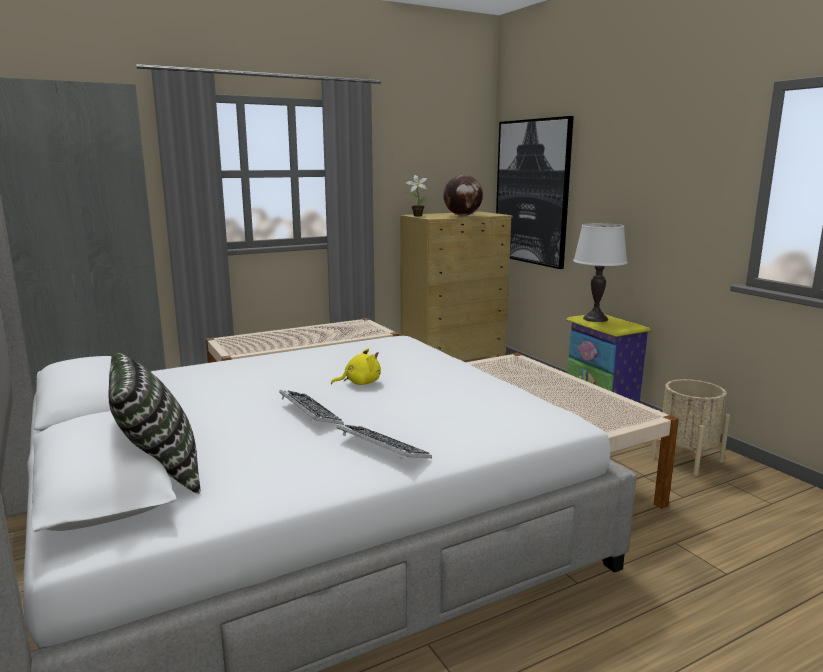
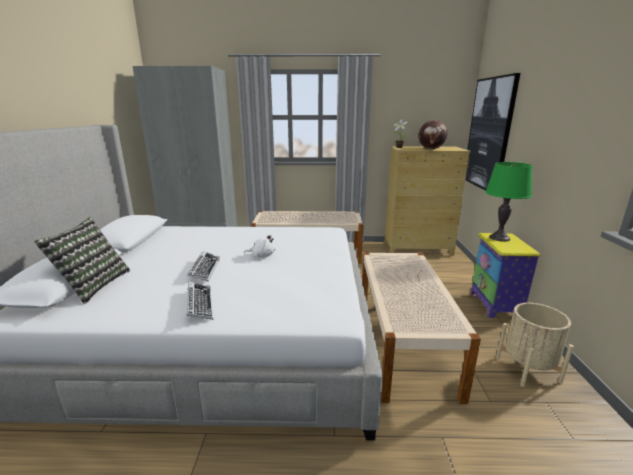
camera: 30 degrees right, 5 degrees up
(360, 383) = (262, 255): yellow plush toy -> white plush toy
(595, 319) = (499, 238): white table lamp -> green table lamp

